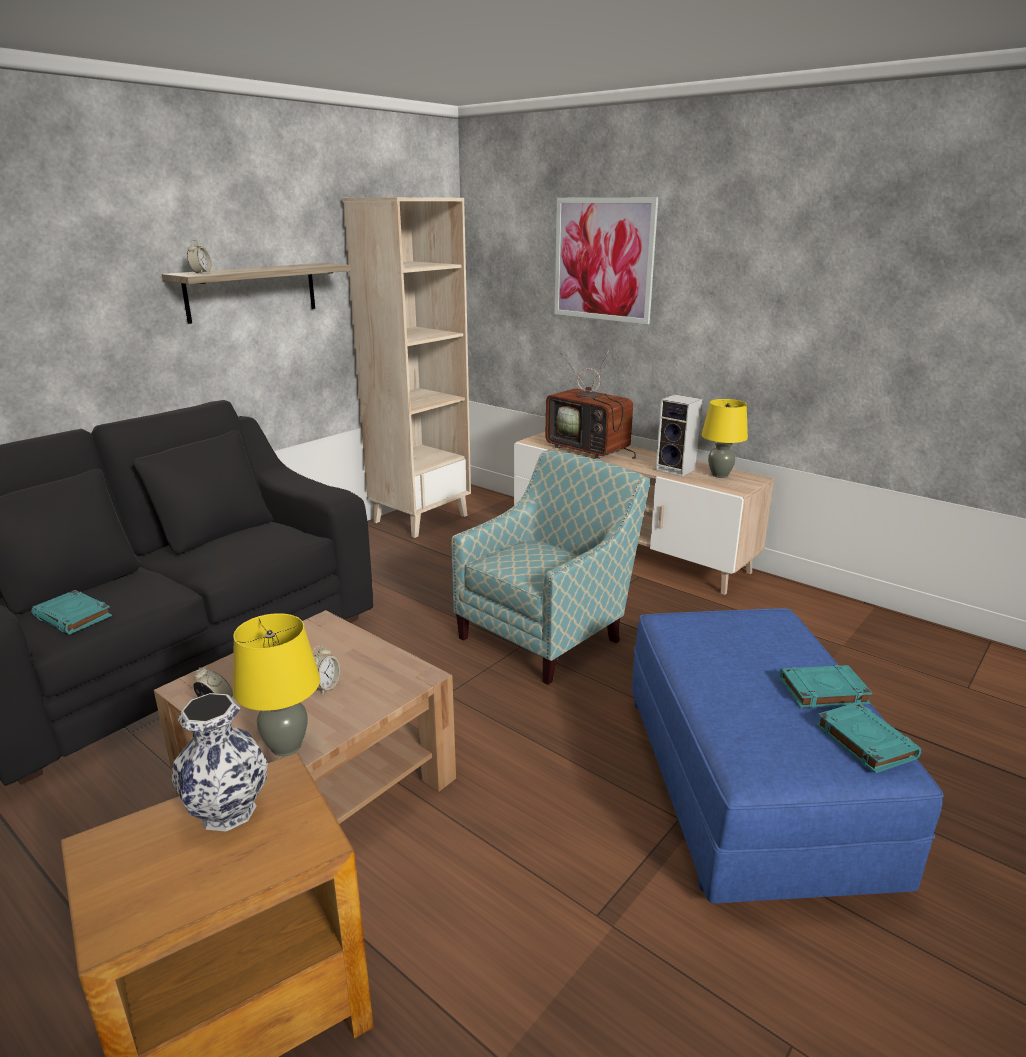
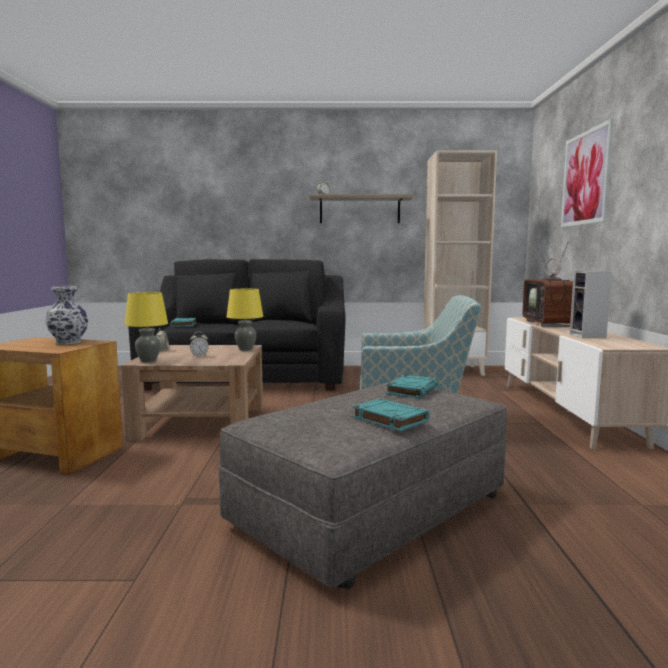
camera: 50 degrees right, 15 degrees down
(720, 475) = (620, 342): yellow table lamp -> yellow table lamp (245, 349)
(750, 783) = (372, 510): blue ottoman -> grey ottoman
(864, 741) = (343, 435): turquoise book -> turquoise book (412, 390)

